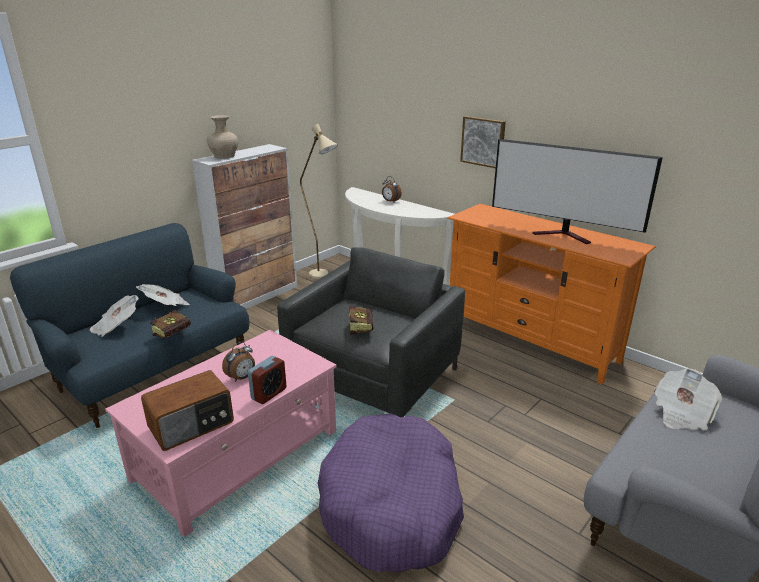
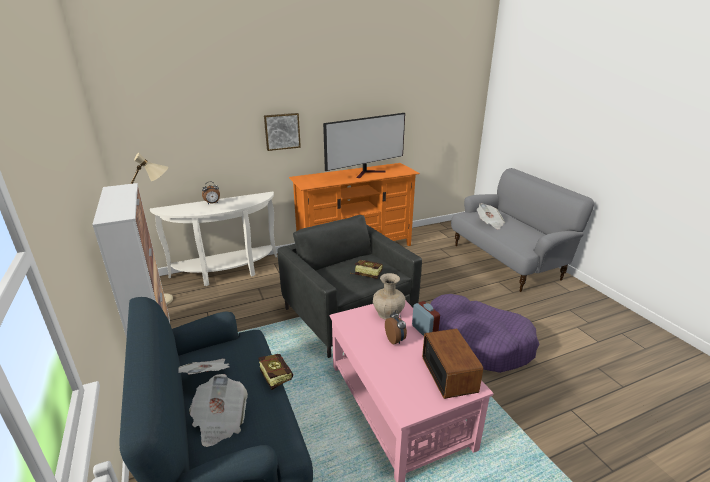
camera: 65 degrees left, 0 degrees up
(224, 156) = (111, 208): beige vase -> beige vase (388, 313)

